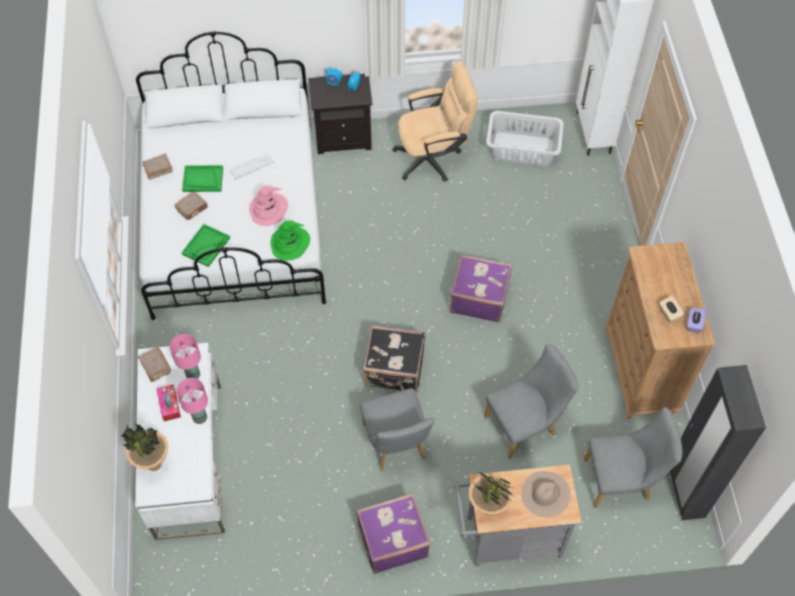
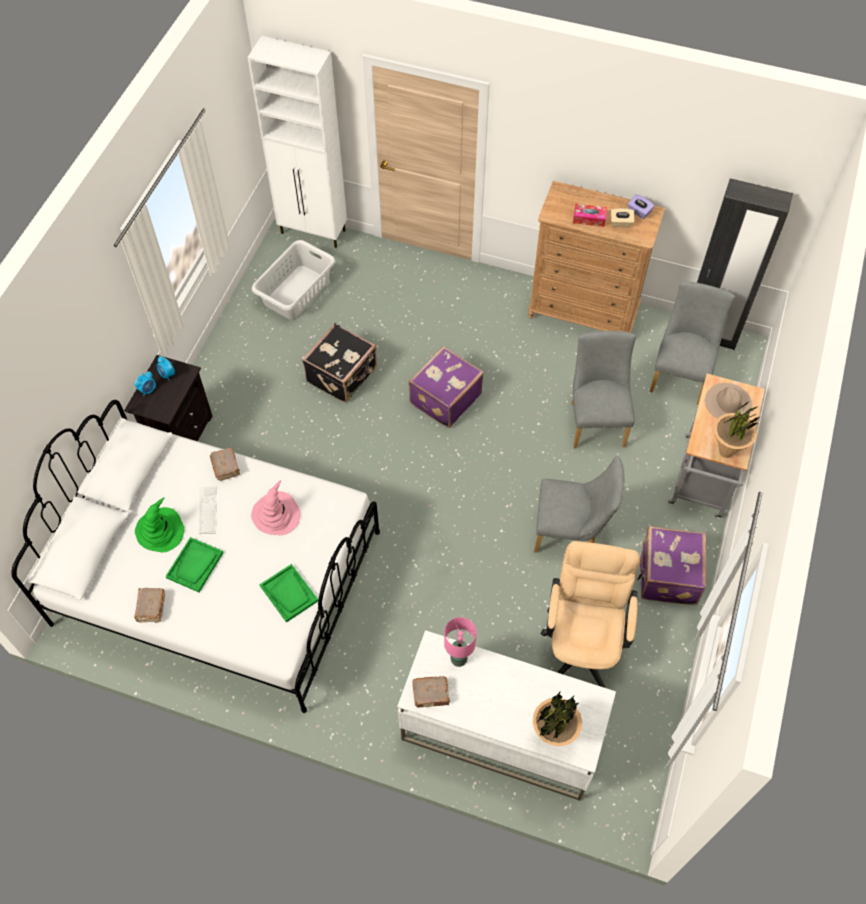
camera: 65 degrees left, 0 degrees up
(169, 405) = (485, 696): tissue box -> tissue box (589, 219)
(192, 209) = (229, 590): brown book -> brown book (226, 466)
(199, 417) = (515, 670): pink table lamp -> none
(290, 243) = (333, 510): green hat -> green hat (160, 531)
(394, 370) = (488, 501): black suitcase -> black suitcase (343, 375)
(433, 157) = (258, 367): beige office chair -> beige office chair (582, 643)

